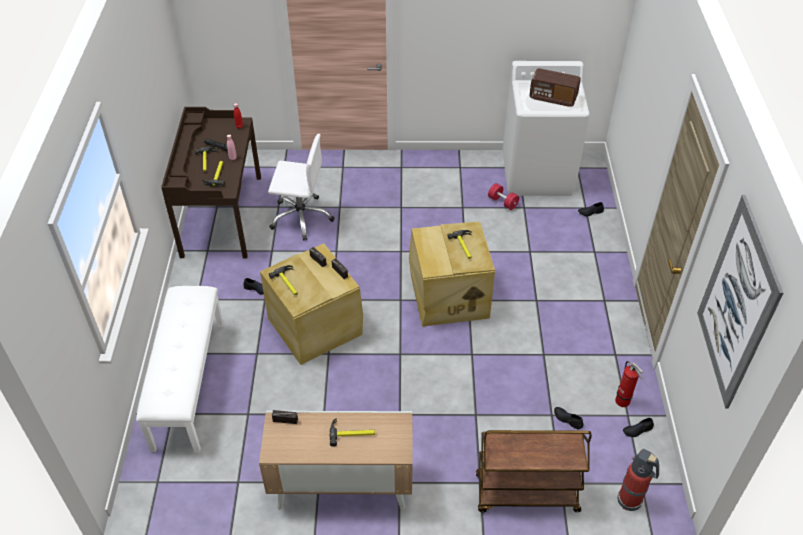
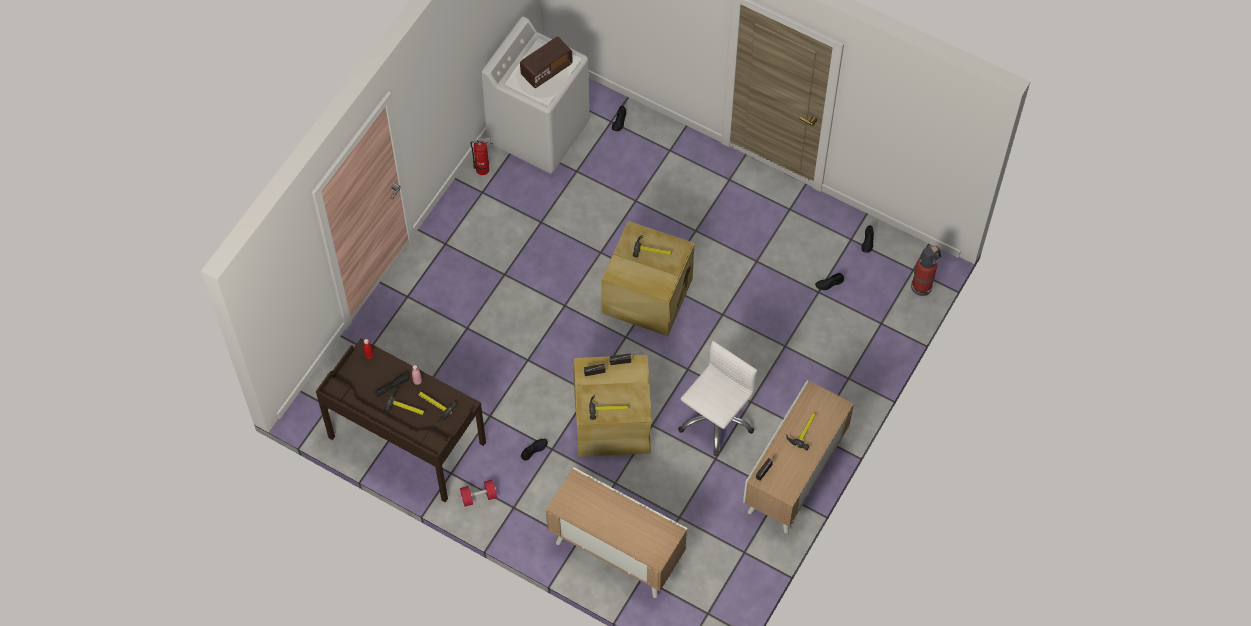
camera: 60 degrees left, 15 degrees up
(188, 384) = (616, 552): white bench -> cabinet
(301, 217) = (459, 369): white office chair -> white office chair (715, 420)
(503, 202) = (557, 184): red dumbbell -> red dumbbell (479, 496)
(526, 494) = (876, 352): brown cart -> none
(623, 402) = (838, 234): fire extinguisher -> fire extinguisher (484, 169)
(736, 304) = (924, 120): picture -> none

